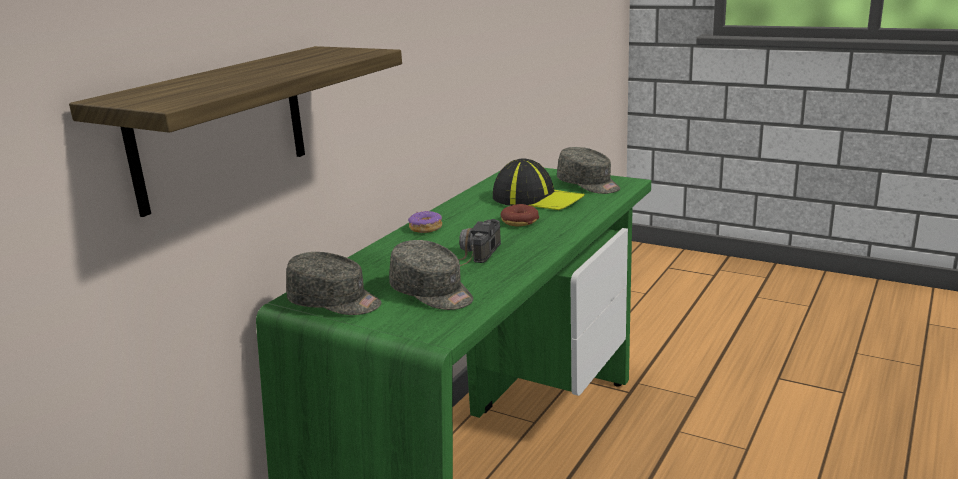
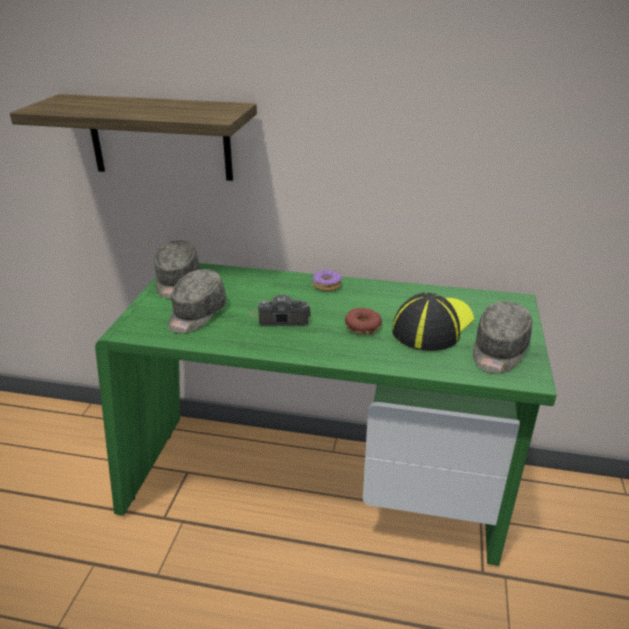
camera: 70 degrees right, 10 degrees up
(537, 198) = (432, 326): cap -> cap turned 150 degrees counterclockwise

